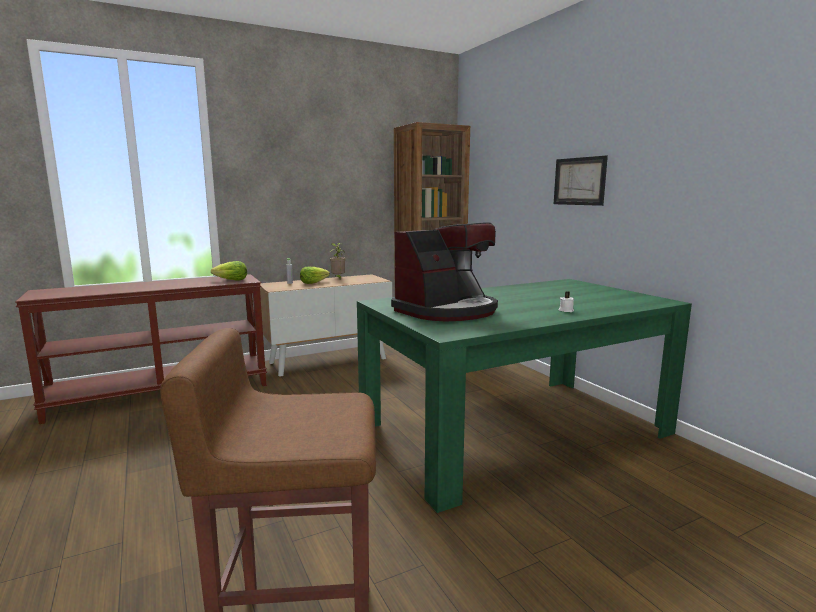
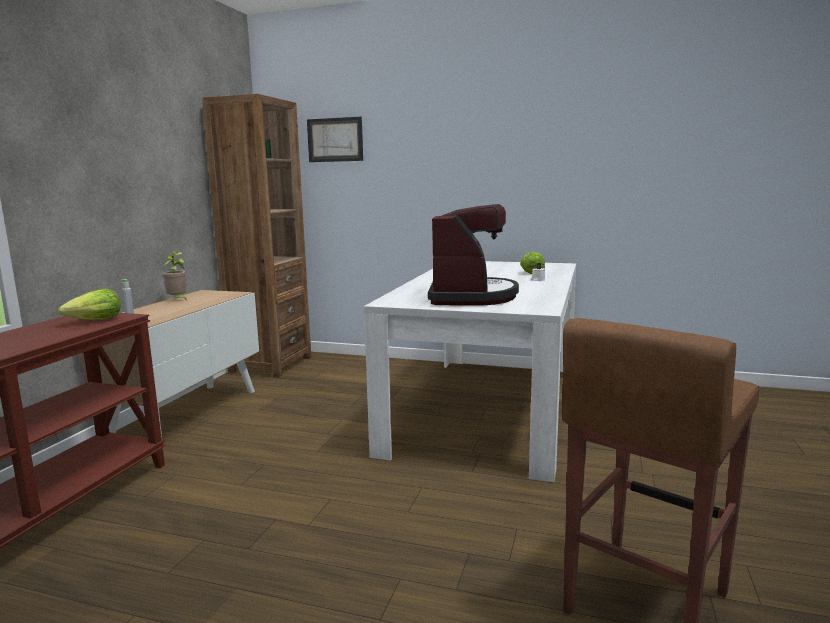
camera: 45 degrees left, 0 degrees up
(313, 283) = (163, 309): lettuce -> lettuce (532, 273)
(515, 431) = (487, 407): green dining table -> white dining table
(579, 181) = (450, 166): picture -> picture (335, 140)

